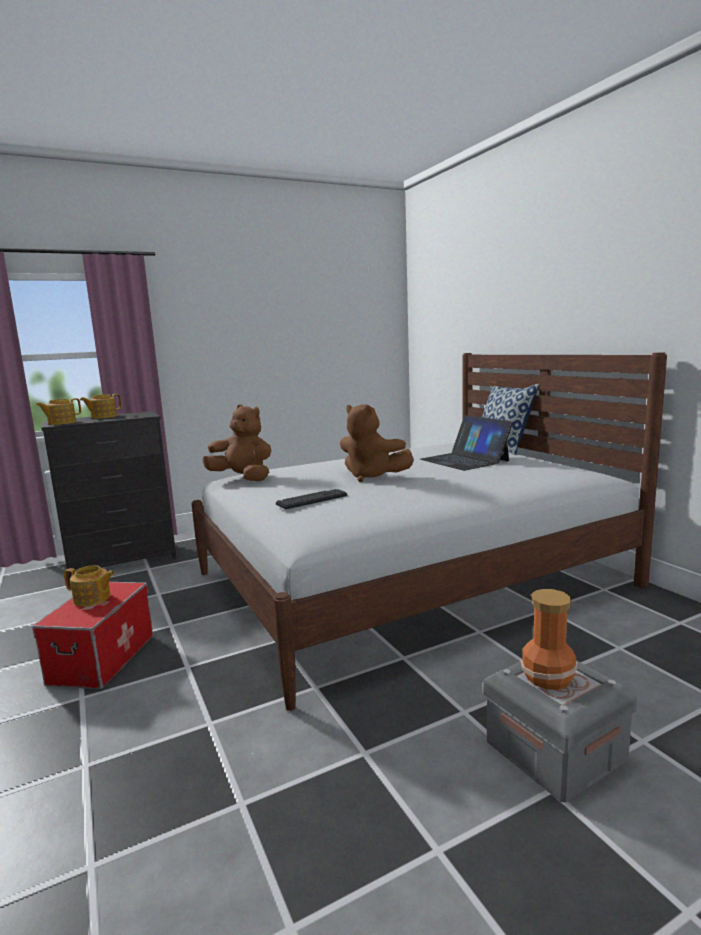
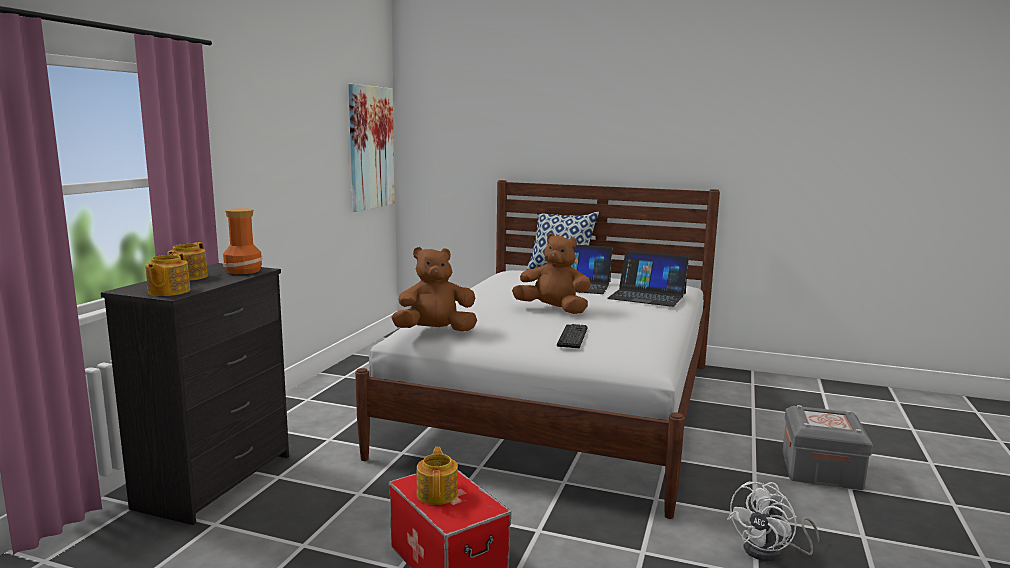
camera: 45 degrees left, 0 degrees up
(92, 599) = (438, 493): teapot -> teapot turned 60 degrees counterclockwise
(302, 793) = (770, 552): none -> white fan
(370, 328) = (371, 148): none -> picture
(372, 477) = (553, 310): brown plush toy -> brown plush toy turned 150 degrees counterclockwise
(504, 478) = (647, 296): none -> laptop
(548, 677) = (823, 420): vase -> vase (244, 271)

